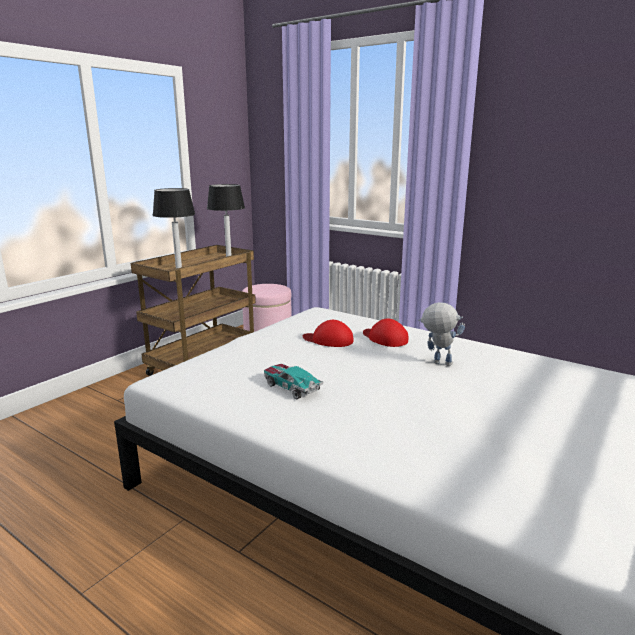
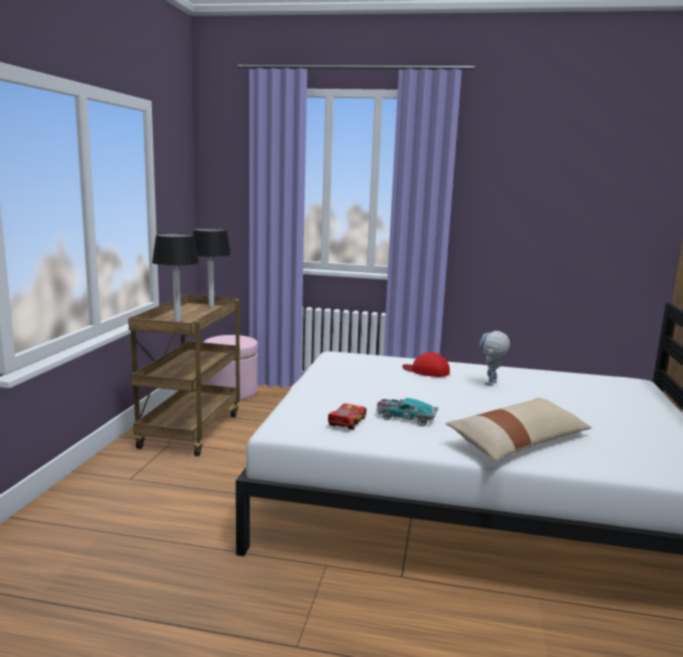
camera: 25 degrees left, 5 degrees down
(228, 382) = (347, 422): none -> toy car
(328, 340) = (381, 377): red cap -> none
(375, 437) = (518, 442): none -> beige pillow
(437, 363) = (490, 385): toy robot -> toy robot turned 60 degrees counterclockwise

